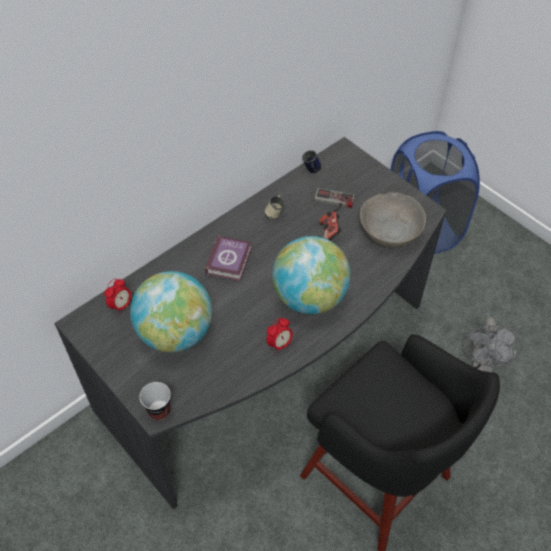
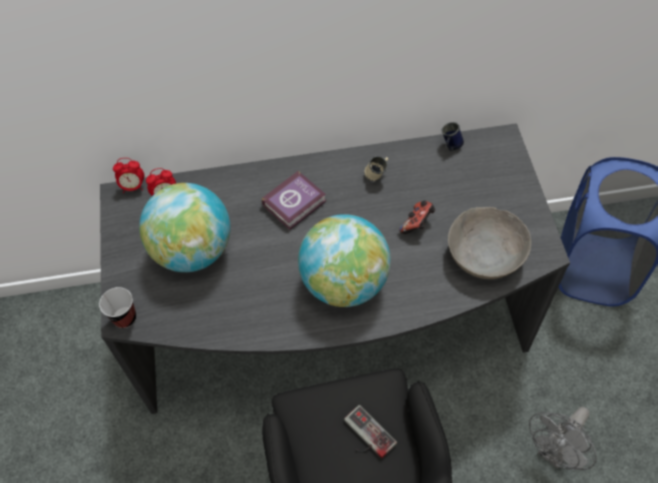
camera: 35 degrees right, 5 degrees up
(279, 344) = (279, 315): alarm clock -> alarm clock (133, 187)
(333, 202) = (447, 192): game controller -> game controller (365, 436)

